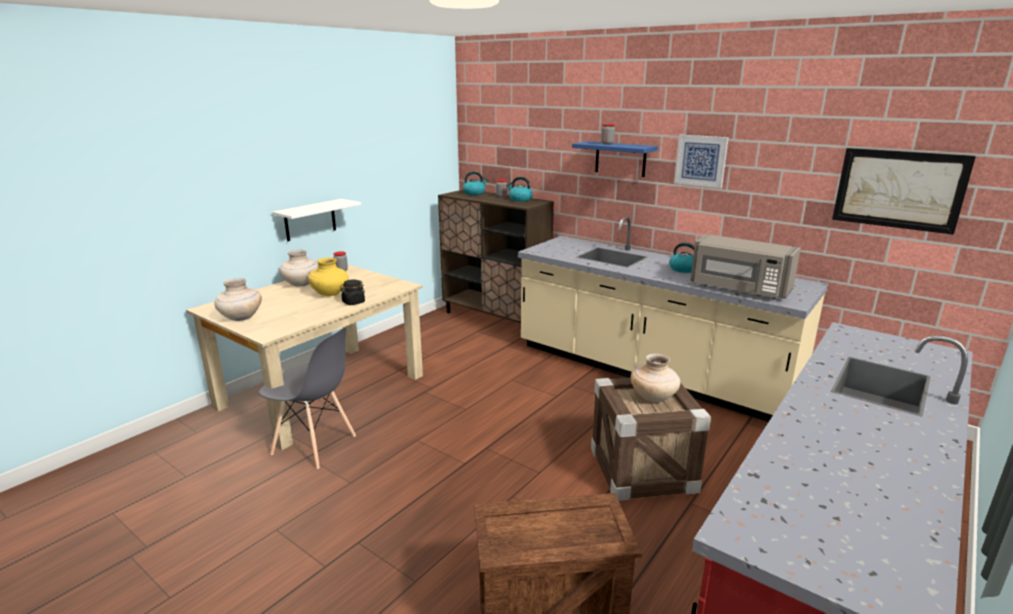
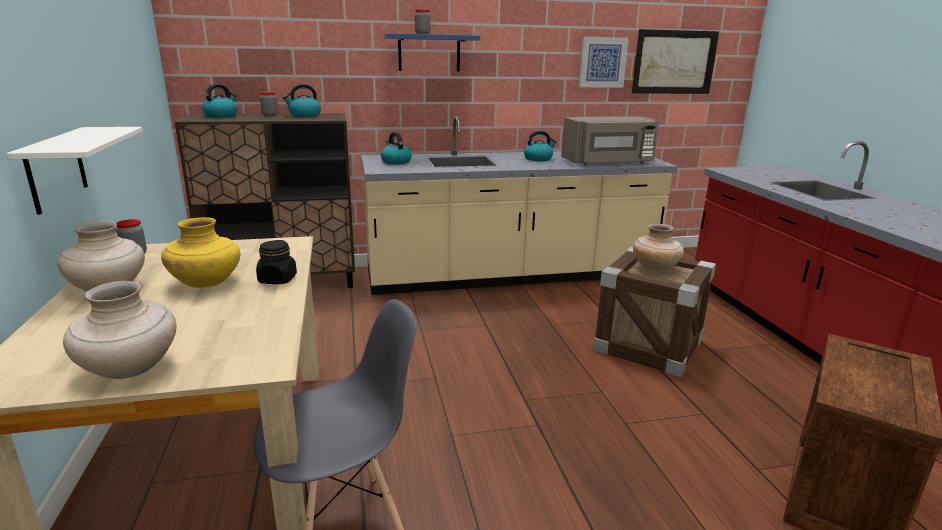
camera: 50 degrees left, 0 degrees up
(564, 246) = (395, 162): none -> kettle
(701, 160) = (518, 49): picture -> picture (602, 62)

